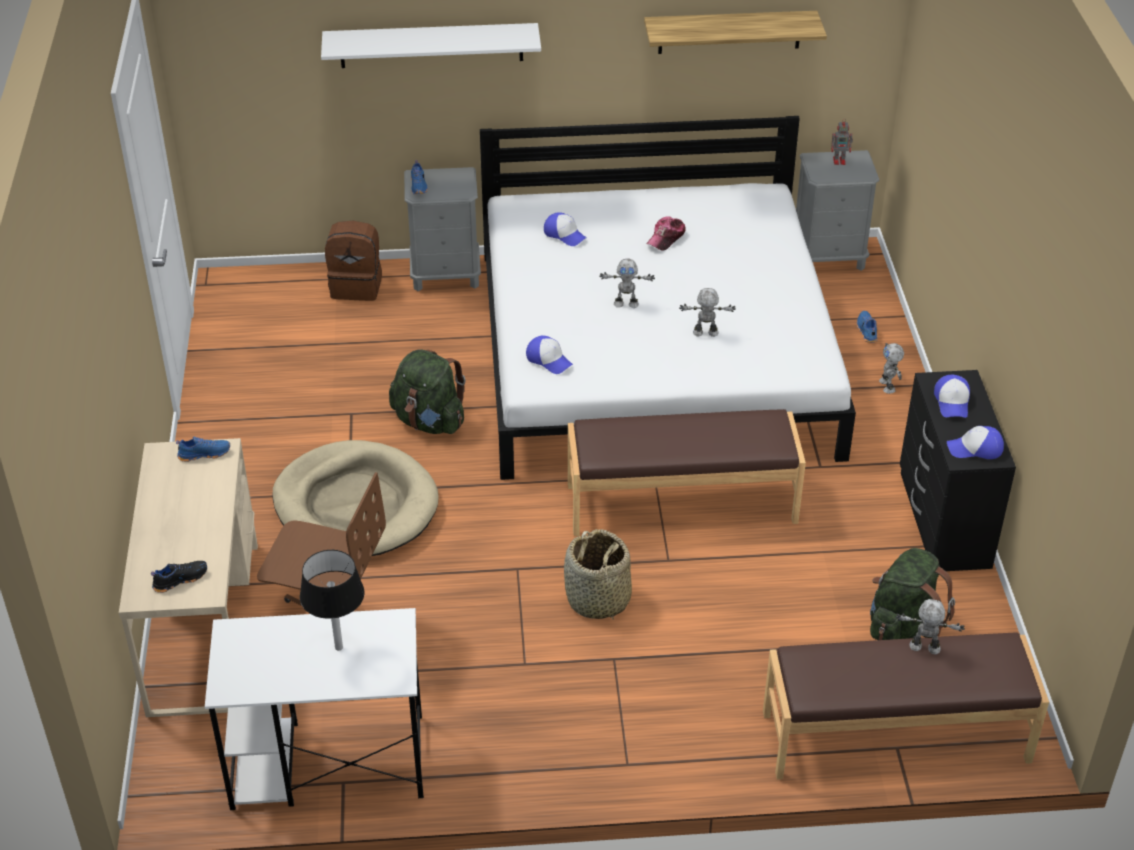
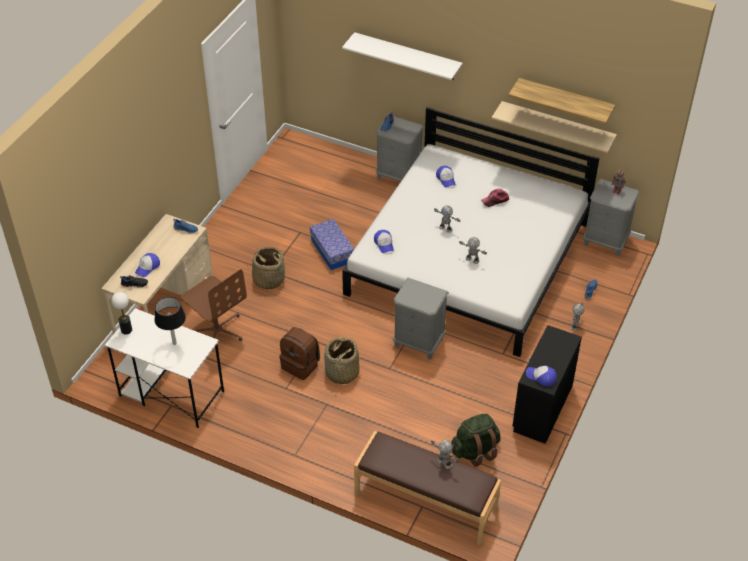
camera: 30 degrees right, 5 degrees up
(227, 663) = (126, 330): none -> table lamp
(355, 505) = (268, 279): beige dog bed -> basket
(357, 286) = (351, 166): brown backpack -> brown backpack (301, 365)
(429, 421) = (332, 251): green backpack -> storage box
(681, 502) = (418, 342): brown bench -> grey nightstand
(718, 84) = (557, 126): none -> beige shelf
(952, 402) = (552, 348): cap -> cap (147, 267)

